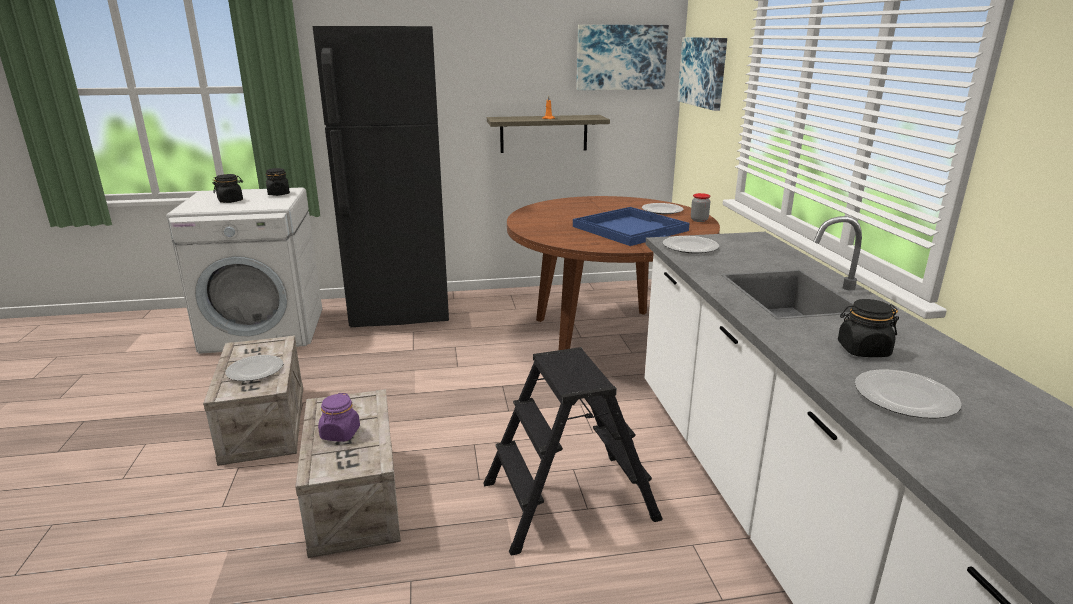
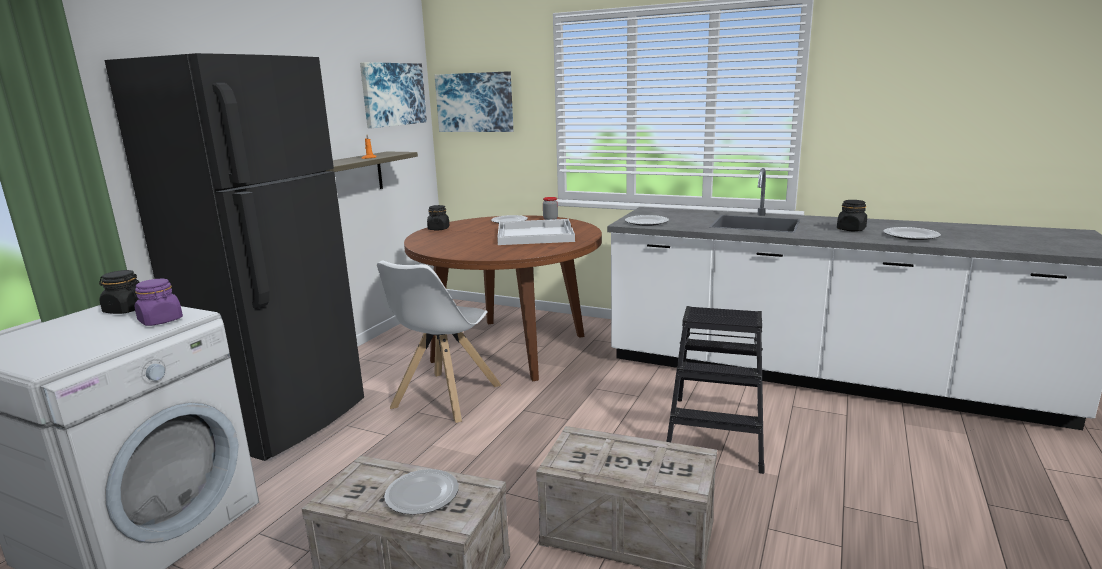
camera: 55 degrees left, 5 degrees down
(230, 201) = (82, 337): black jar -> black jar (438, 229)
(340, 434) = (630, 463): purple jar -> purple jar (161, 321)
(486, 347) = (444, 398): none -> chair
(630, 228) = (534, 234): blue tray -> white tray

